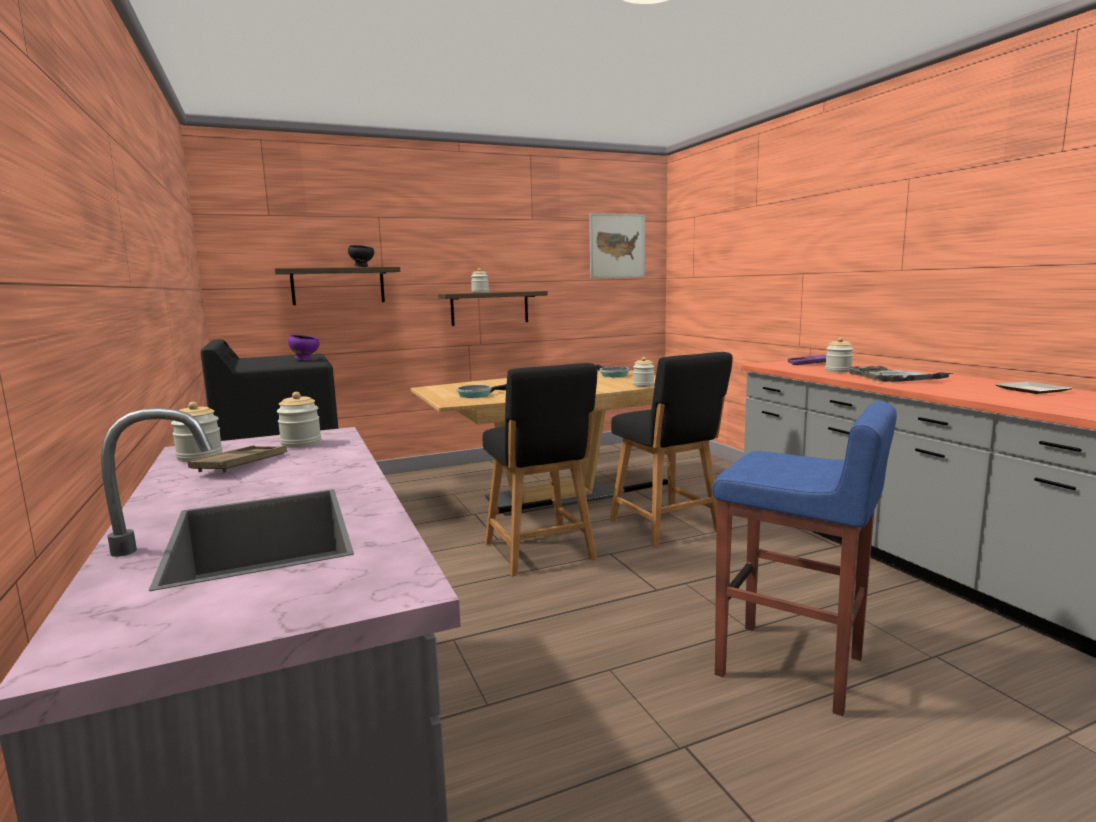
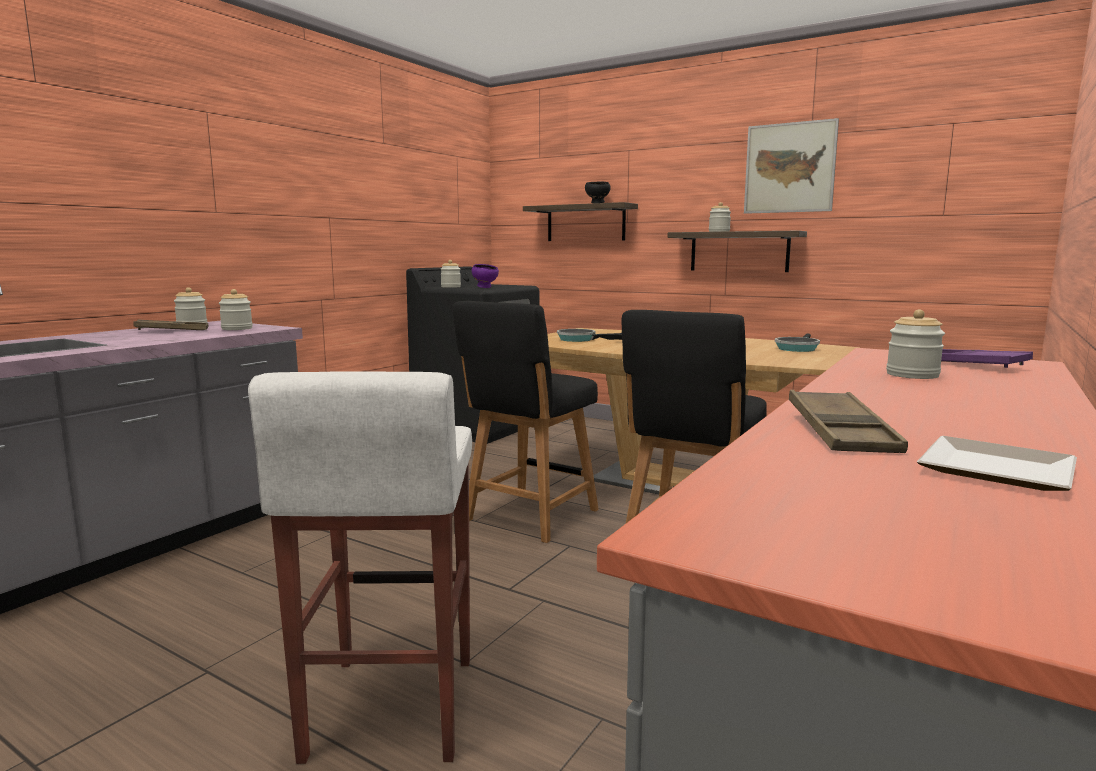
camera: 55 degrees right, 0 degrees up
(617, 246) = (955, 163): picture -> picture (789, 168)
(643, 385) = (757, 361): jar -> jar (450, 287)
(791, 668) = (389, 708): blue stool -> white stool
(893, 377) = (914, 397): grey tray -> none
(967, 391) = (840, 432): none -> brown tray

